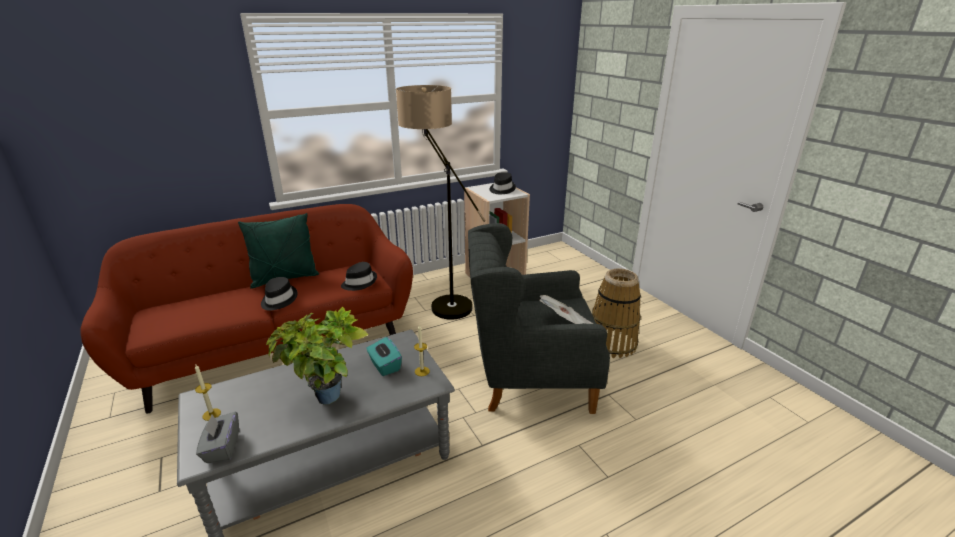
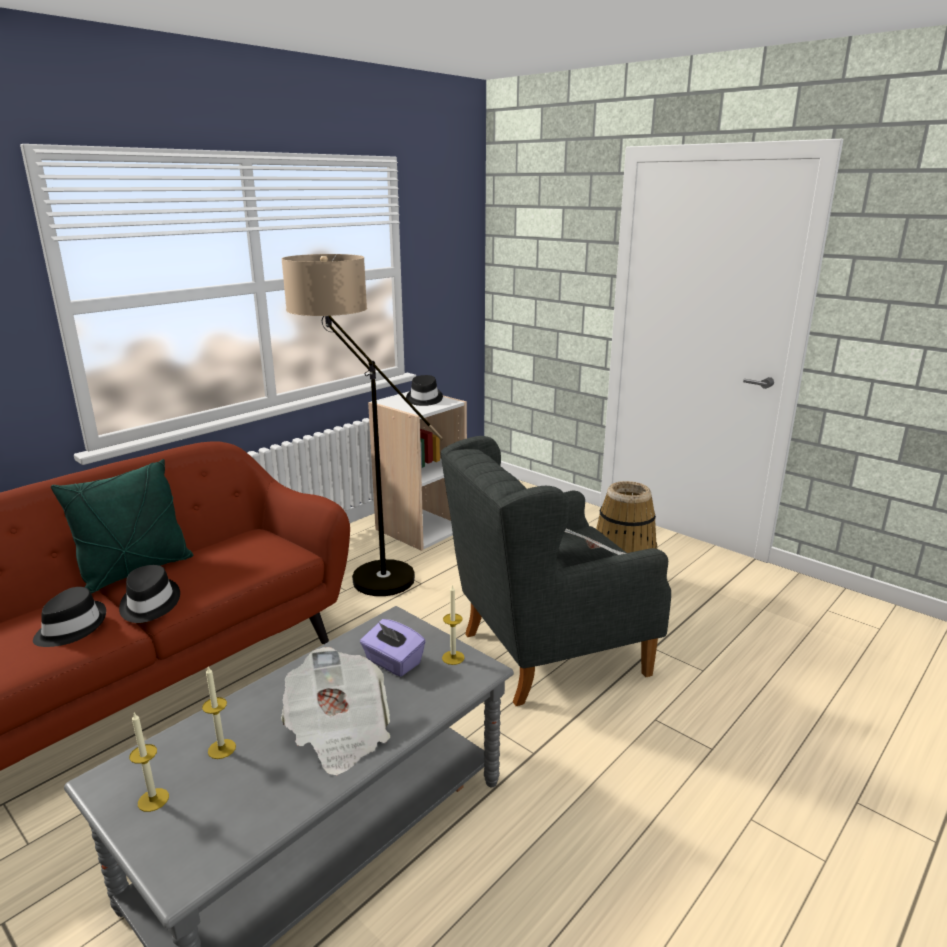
camera: 20 degrees left, 5 degrees down
(222, 448) = (211, 845): grey tissue box -> none
(261, 395) = (221, 749): none -> candle
(326, 402) = (339, 732): potted plant -> newspaper
(359, 282) = (269, 556): black hat -> black hat (71, 627)
(384, 366) = (393, 662): turquoise tissue box -> purple tissue box

